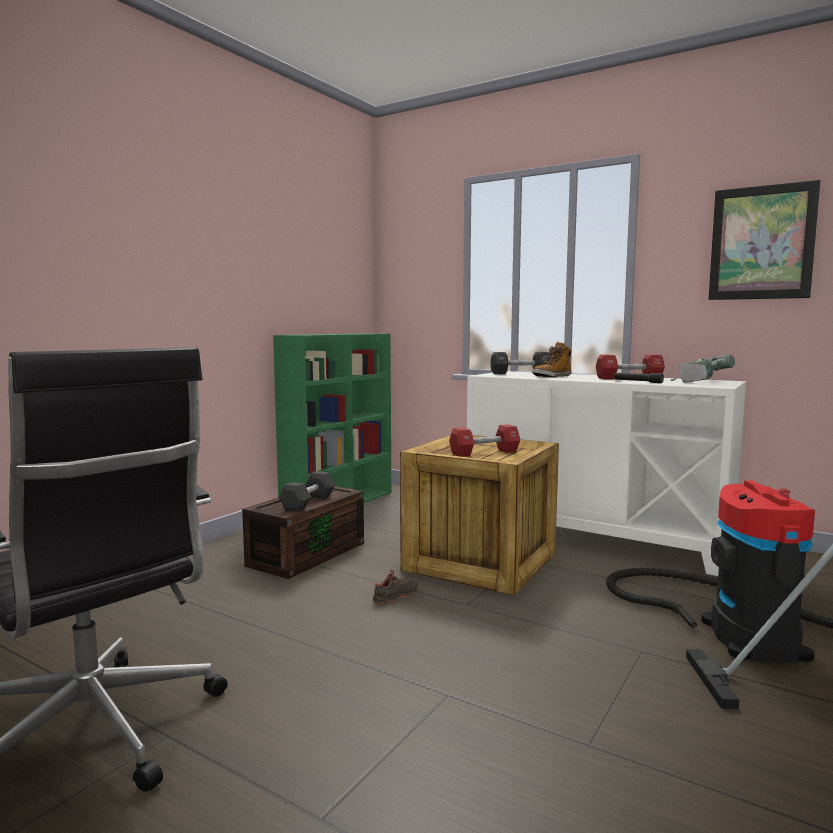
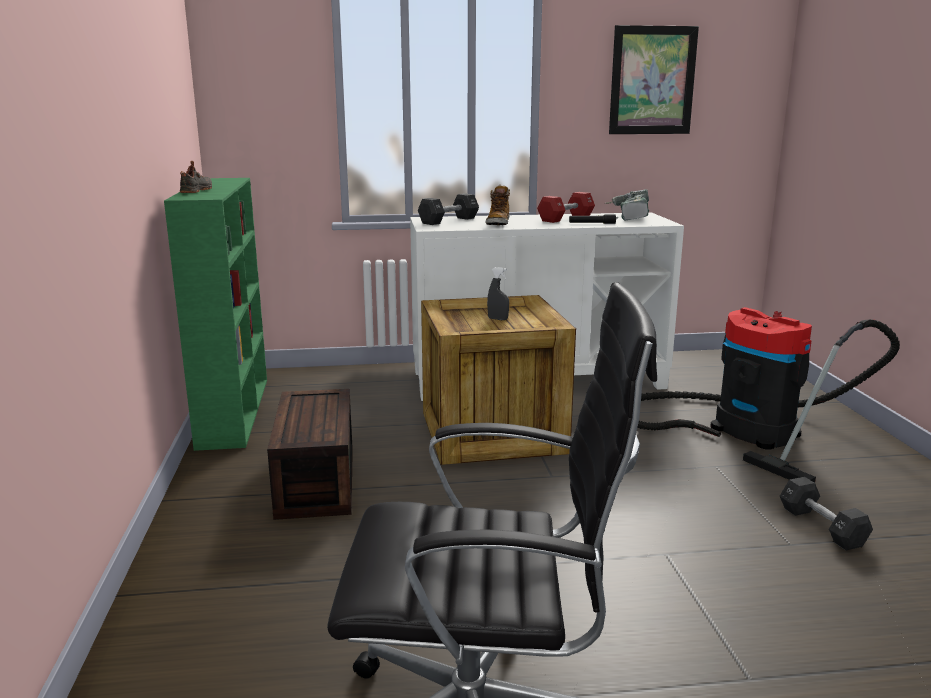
camera: 40 degrees left, 10 degrees up
(308, 502) = (325, 419): black dumbbell -> black dumbbell (821, 527)
(396, 596) = (485, 491): black shoe -> black shoe (198, 190)
(484, 452) = (498, 319): red dumbbell -> grey spray bottle

